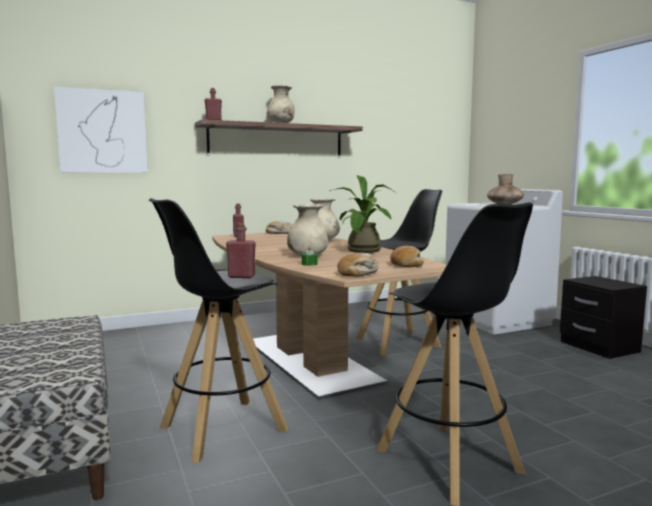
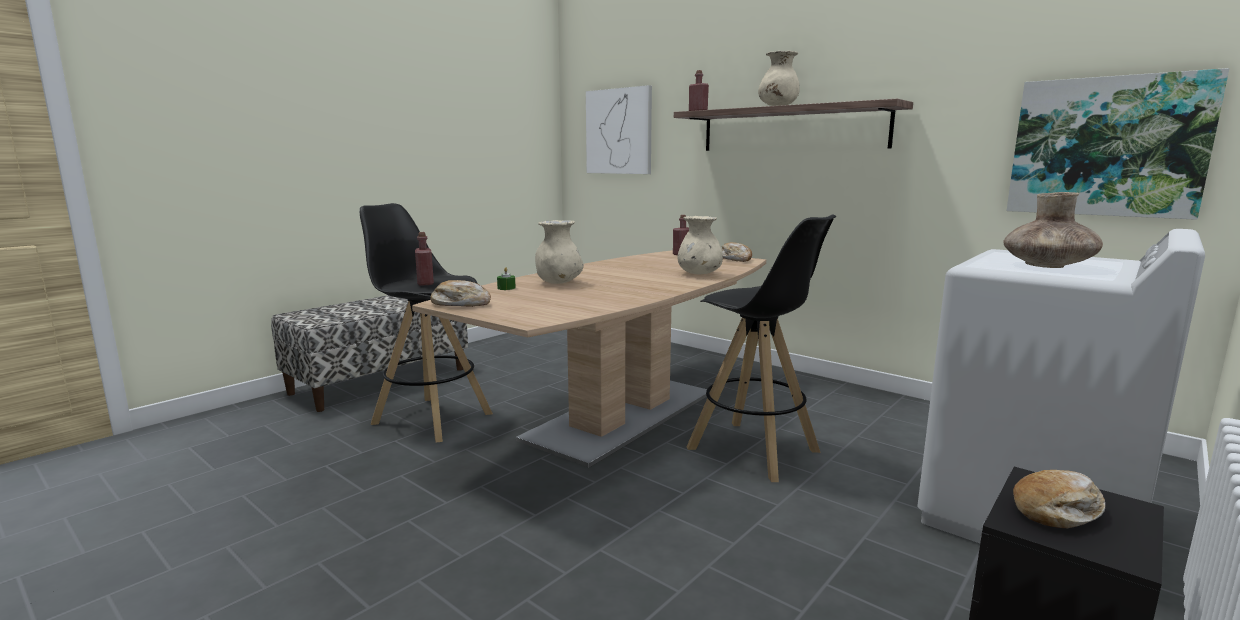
camera: 65 degrees right, 5 degrees up
(363, 251) = (624, 292): potted plant -> none
(406, 264) = (537, 311): bread -> bread (1057, 510)
(426, 157) = (1107, 147): none -> picture
(449, 462) = (394, 533): black stool -> none

